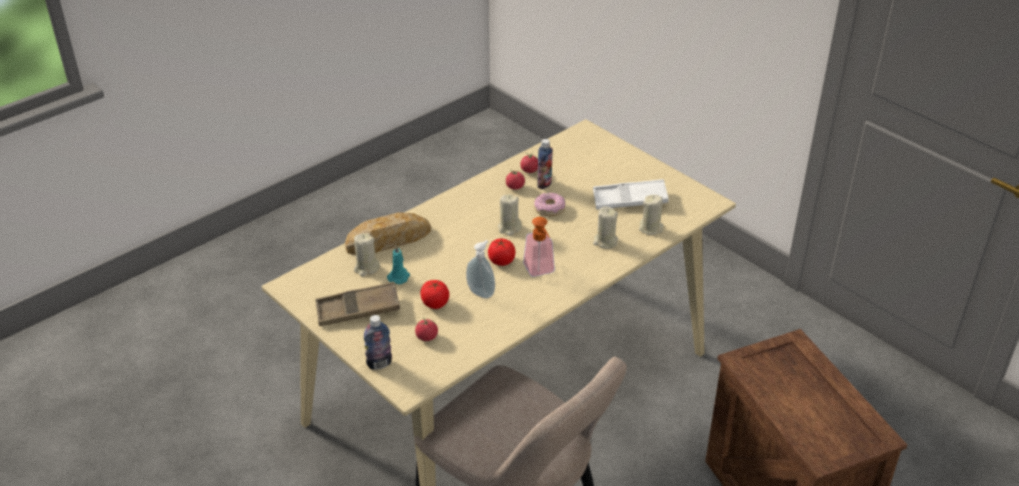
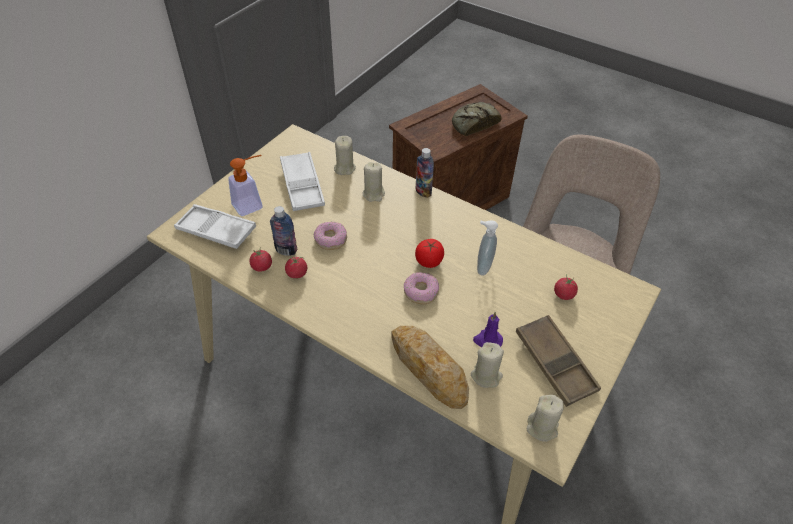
camera: 105 degrees left, 10 degrees up
(379, 364) = (618, 322): bottle -> bottle (423, 191)
(399, 276) = (487, 340): turquoise candle -> purple candle
(435, 303) = (514, 299): tomato -> none
(467, 250) = (421, 292): none -> donut
(509, 228) = (373, 265): beige candle -> beige candle (542, 427)
(540, 271) = (434, 230): soap dispenser -> soap dispenser (252, 204)
(581, 150) = (216, 230): none -> white tray
(798, 411) = (473, 123): none -> bread

